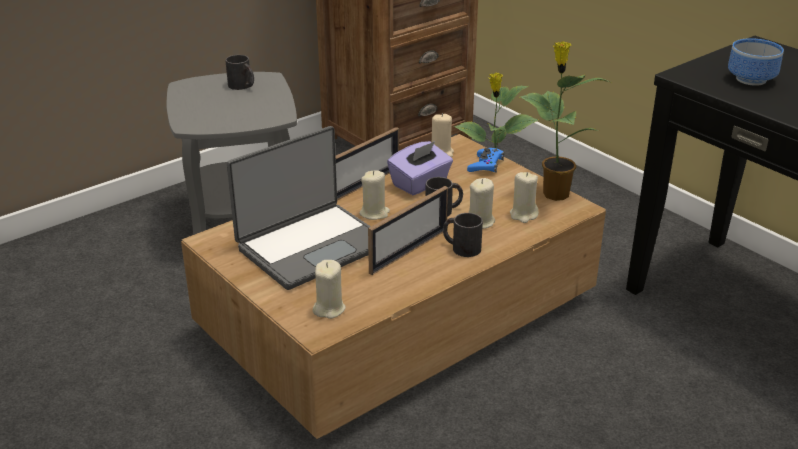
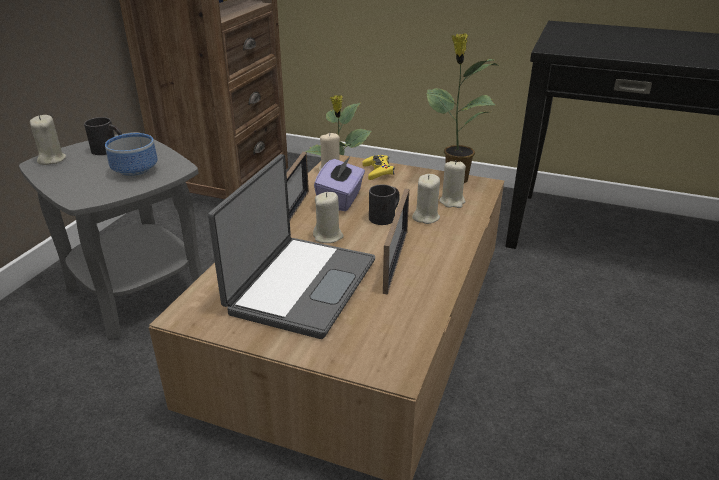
camera: 30 degrees left, 0 degrees up
(329, 309) = (383, 343): beige candle -> beige candle (51, 159)
(461, 247) = (435, 243): black mug -> none
(486, 165) = (378, 171): blue game controller -> yellow game controller
(752, 79) = (598, 43): bowl -> bowl (136, 170)

